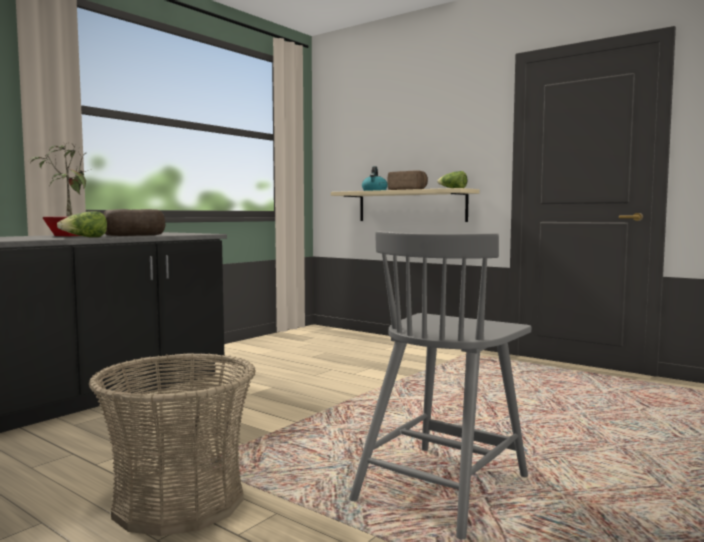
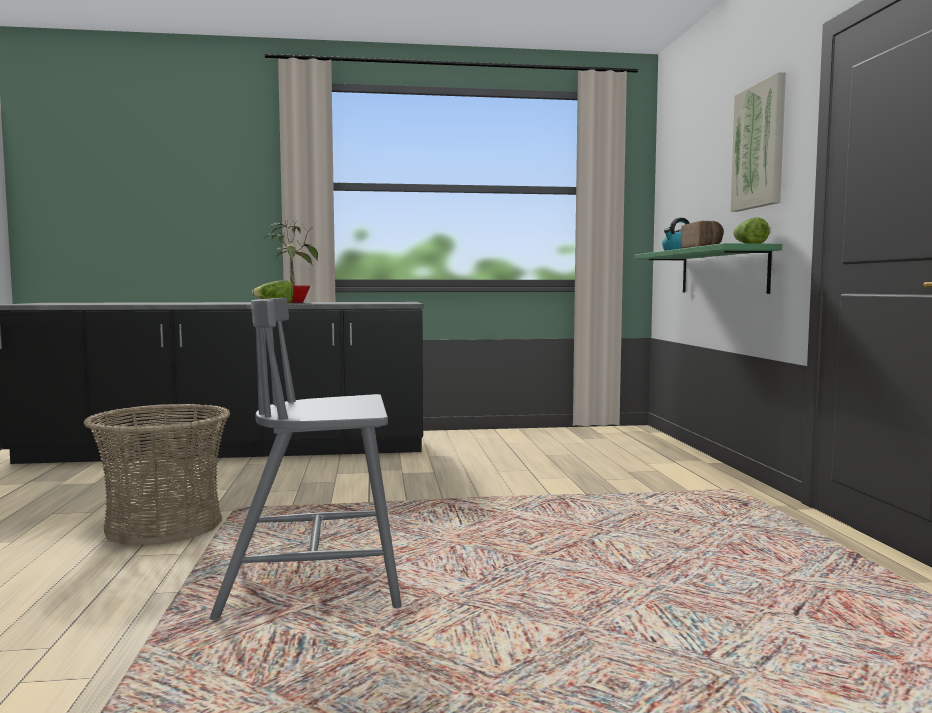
camera: 45 degrees right, 0 degrees up
(135, 235) = (330, 303): bread -> none
(411, 206) = (722, 271): beige shelf -> green shelf
(451, 123) = (759, 146): none -> picture

